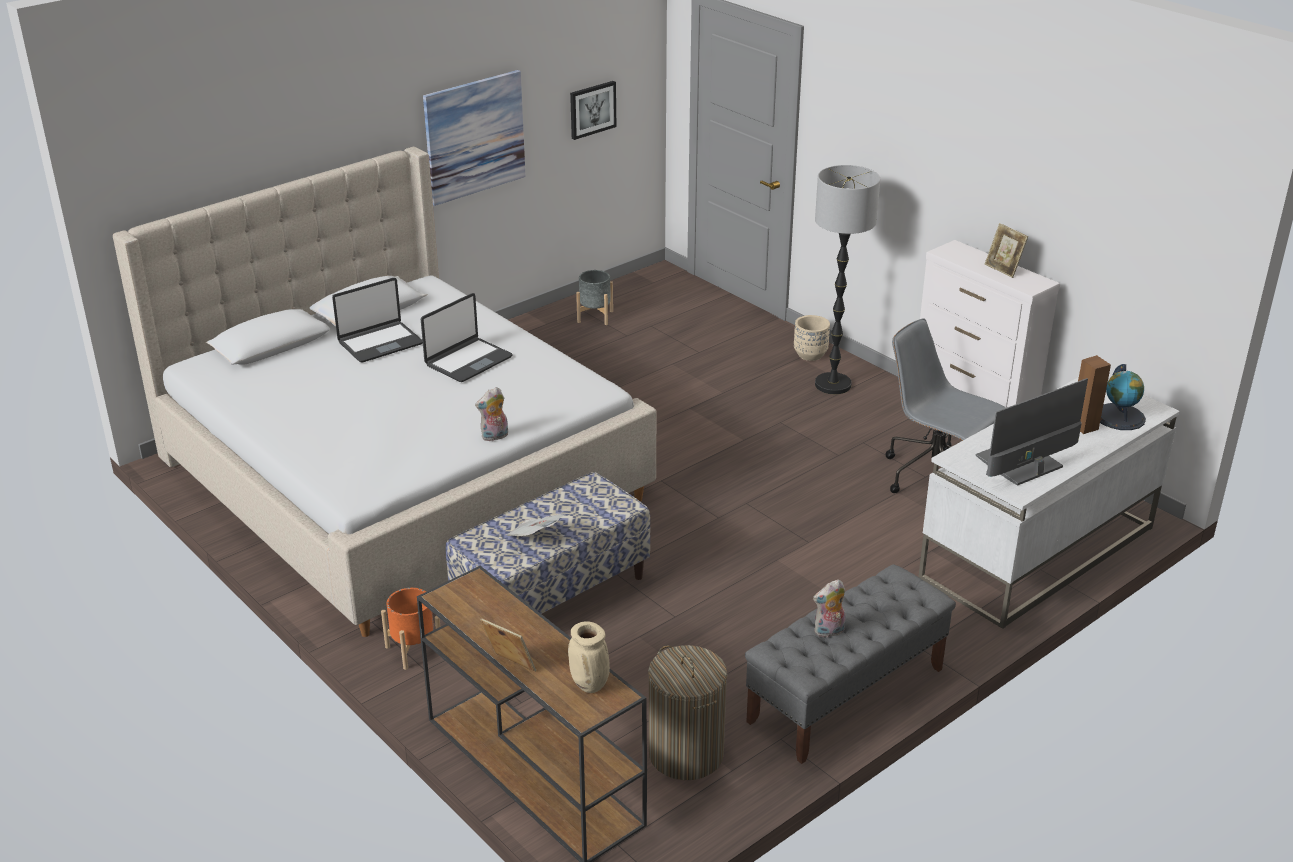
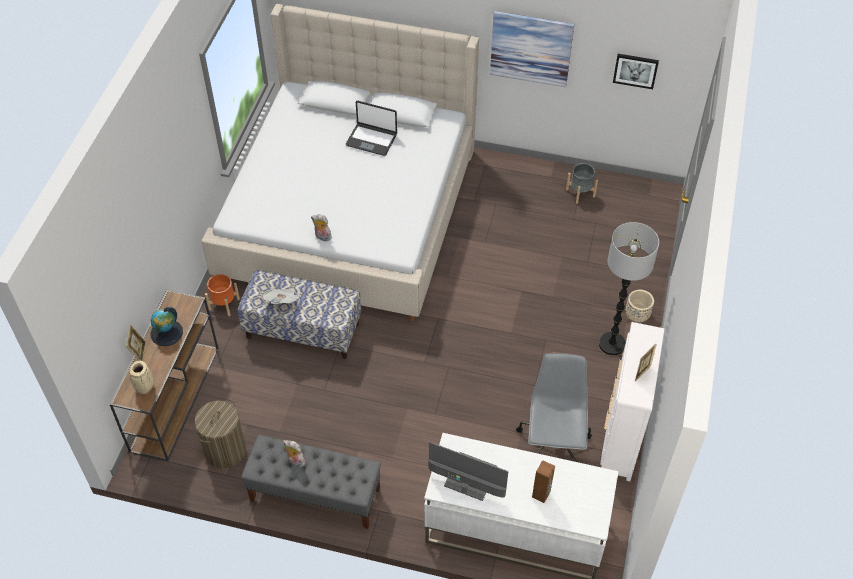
camera: 55 degrees right, 20 degrees up
(468, 361) = (384, 183): laptop -> none
(1119, 417) = (570, 509): globe -> globe (166, 333)

